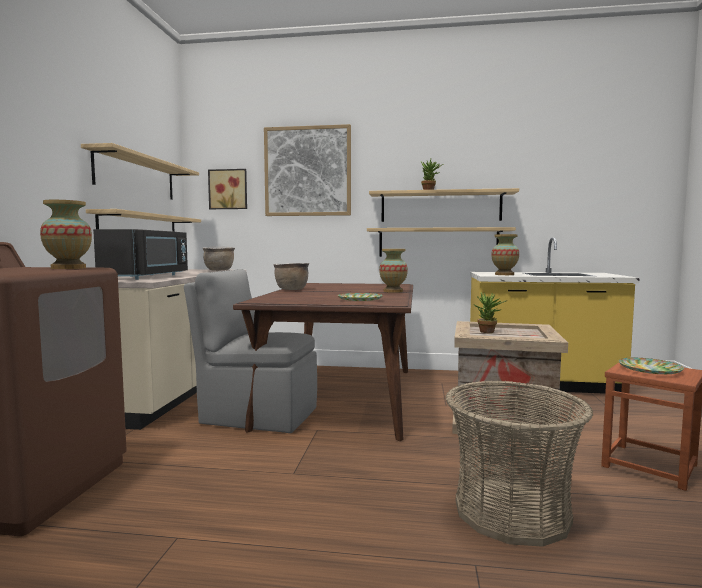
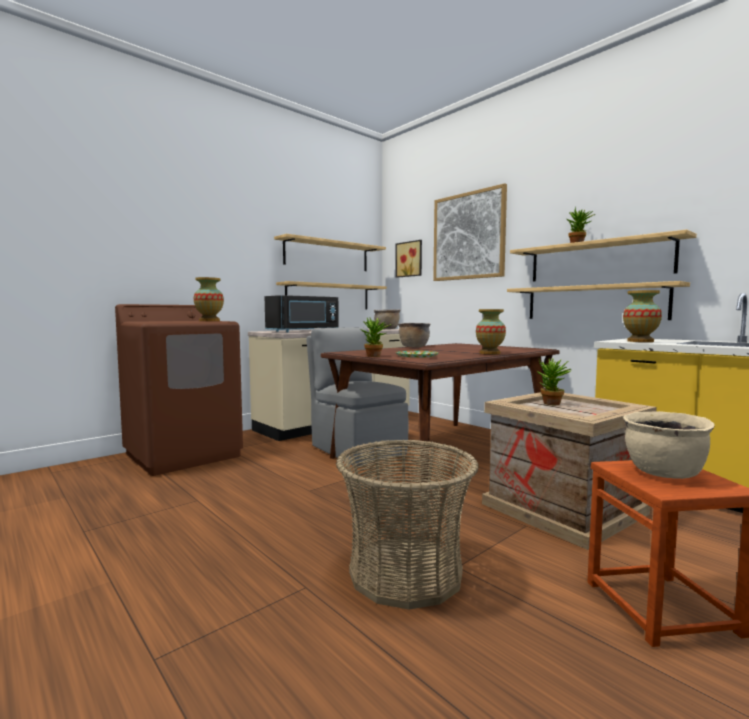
camera: 40 degrees right, 0 degrees up
(322, 303) = (375, 356): none -> potted plant
(650, 370) = (664, 473): plate -> beige cooking pot

